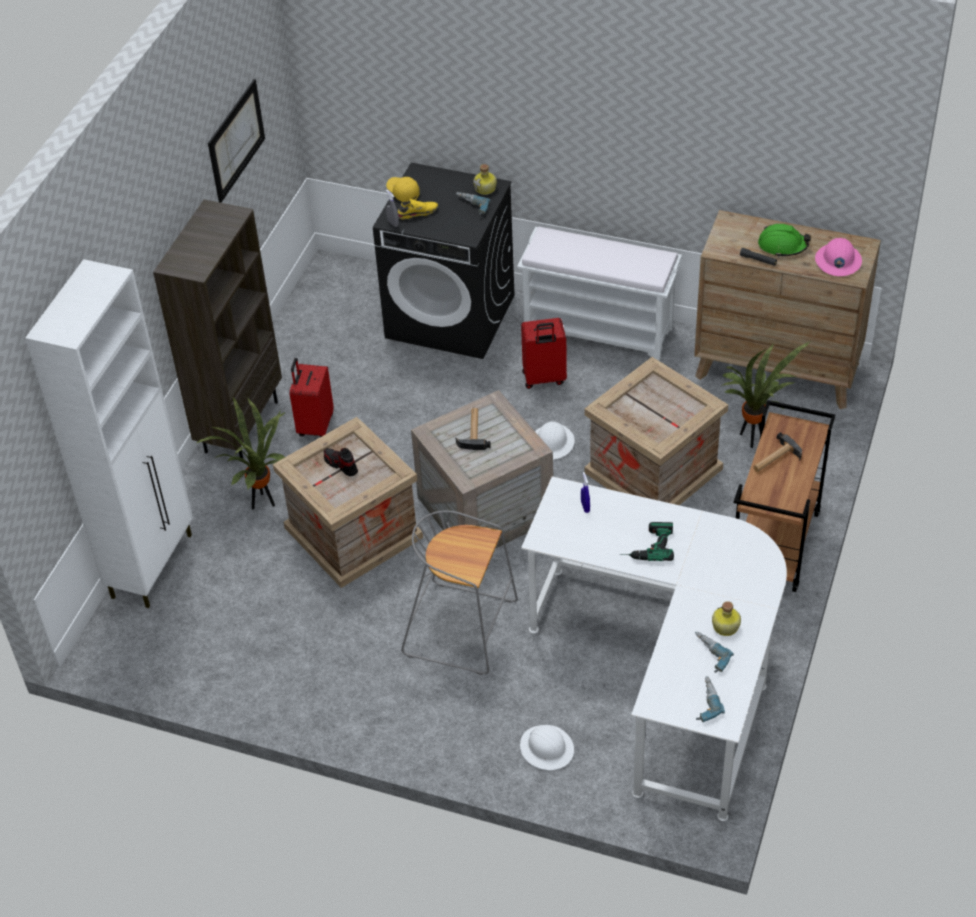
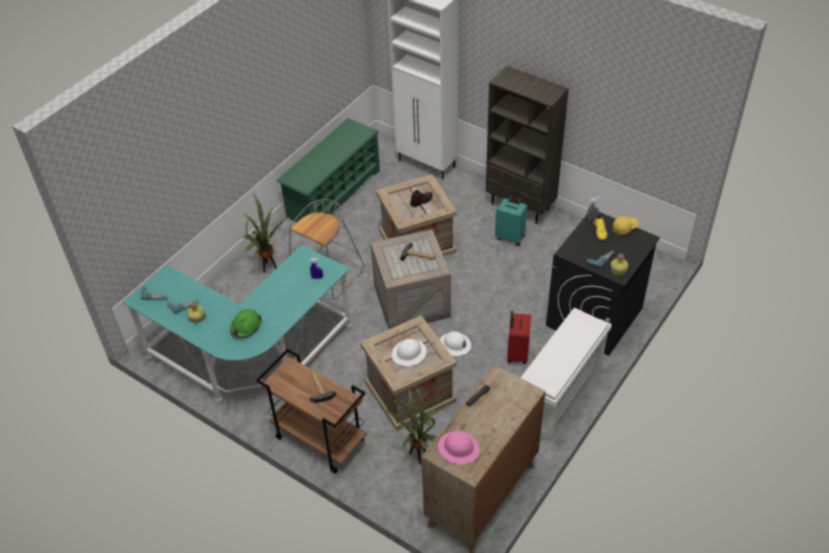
camera: 105 degrees right, 0 degrees up
(236, 140) = (625, 105): picture -> none
(259, 679) = (333, 194): none -> green shoe rack
(261, 503) = (455, 208): potted plant -> potted plant (269, 267)
(314, 425) = (510, 237): red suitcase -> turquoise suitcase
(547, 748) = (232, 293): white hard hat -> white hard hat (409, 354)
(646, 545) = (274, 298): power drill -> none
(668, 671) = (251, 357): white desk -> turquoise desk
(782, 246) = (488, 418): green hard hat -> green hard hat (245, 327)

